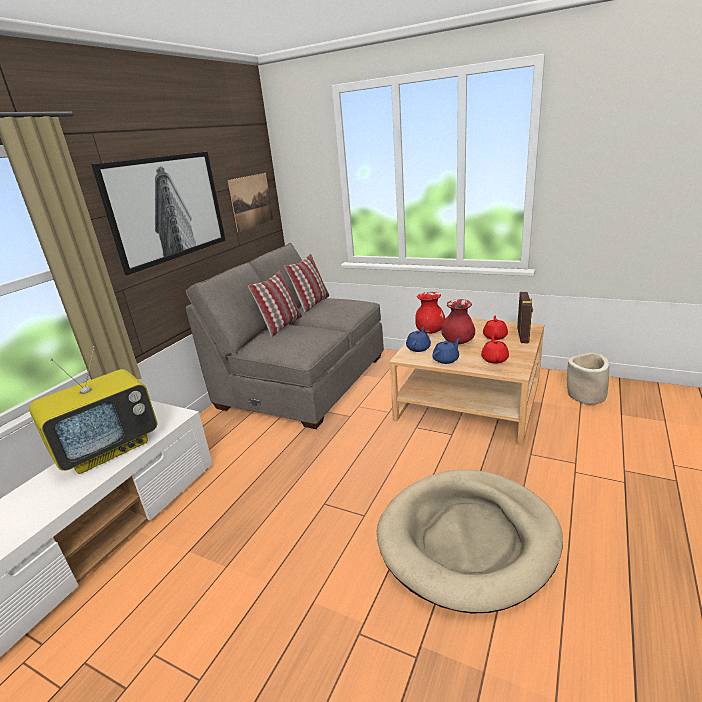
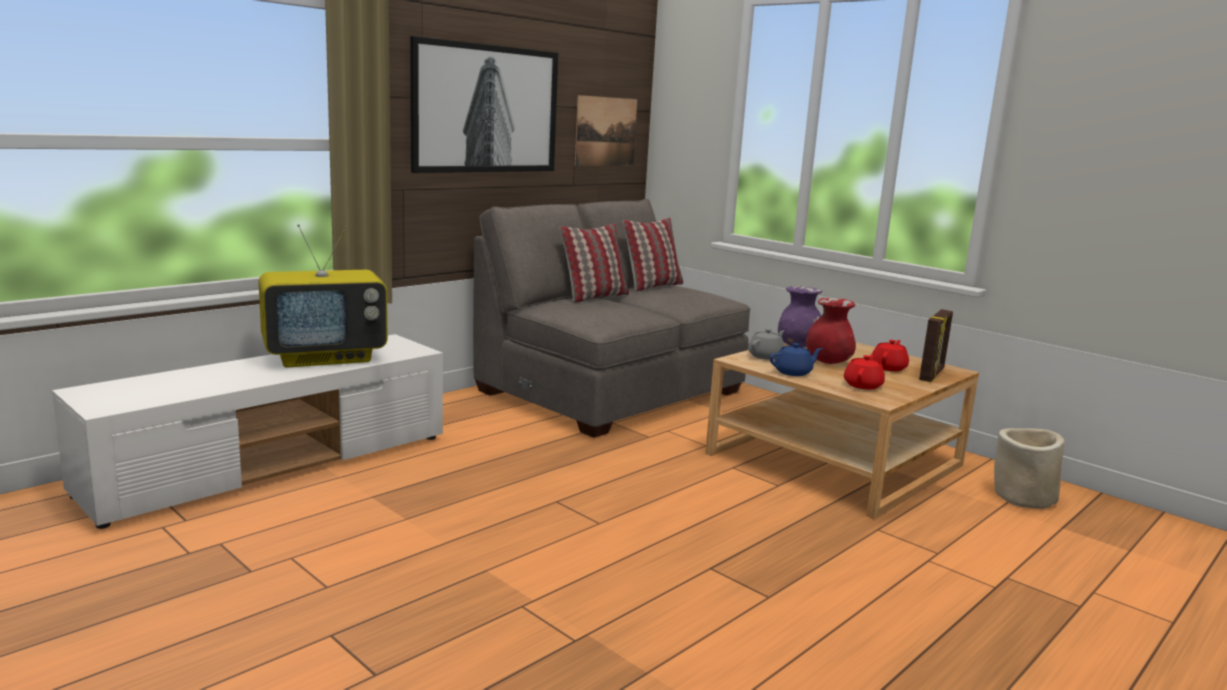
camera: 15 degrees right, 10 degrees down
(418, 348) = (766, 356): blue teapot -> grey teapot
(430, 332) = (798, 346): red vase -> purple vase
(467, 539) = (718, 575): beige dog bed -> none

